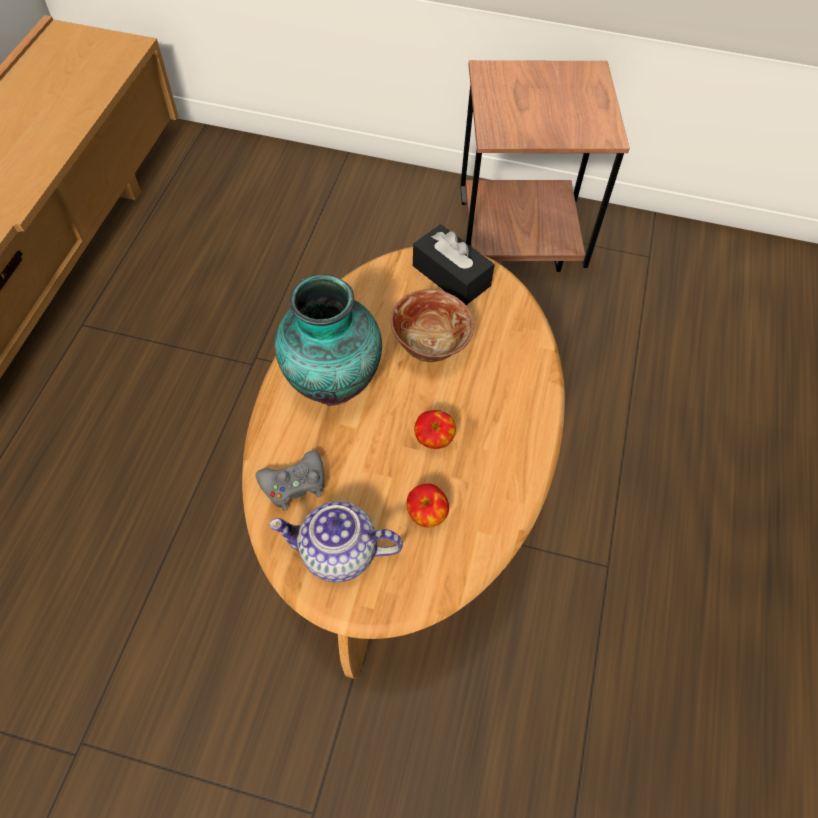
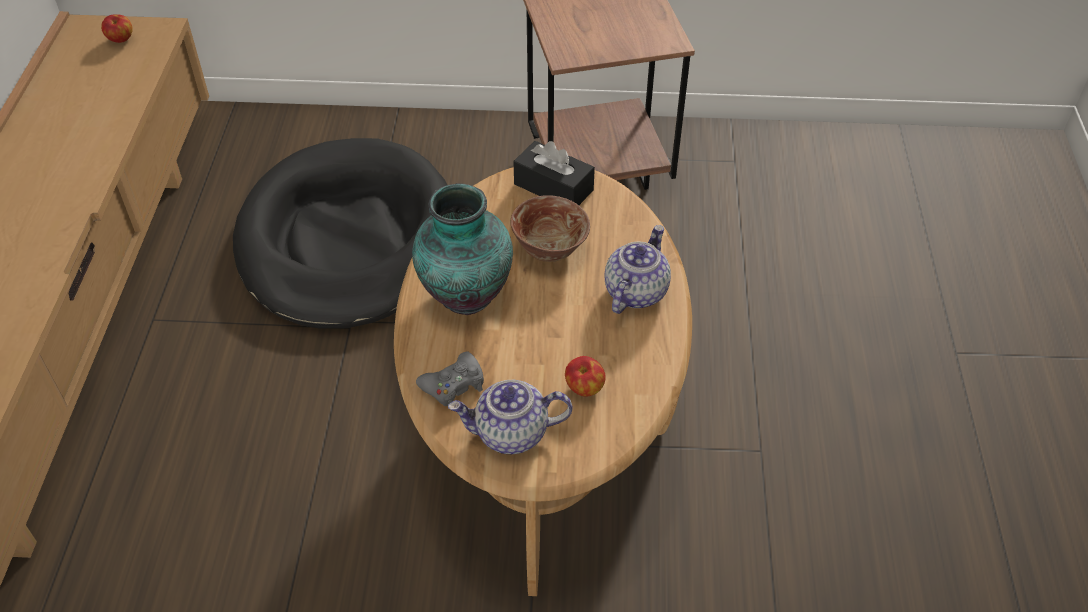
camera: 10 degrees left, 10 degrees down
(271, 276) = (347, 240): none -> black dog bed
(434, 439) = (574, 326): apple -> apple (121, 40)
(506, 410) = (635, 291): none -> teapot

